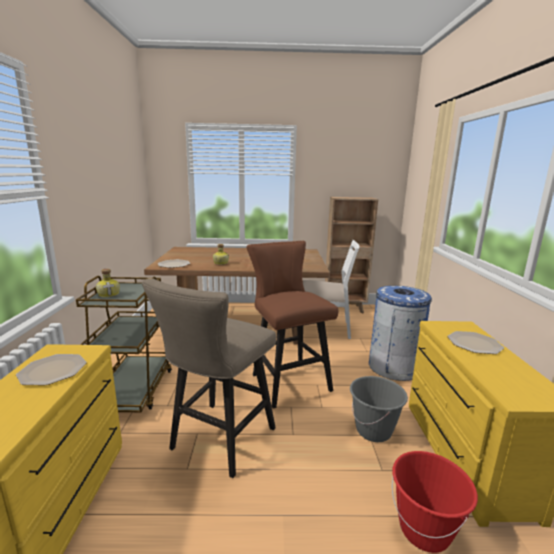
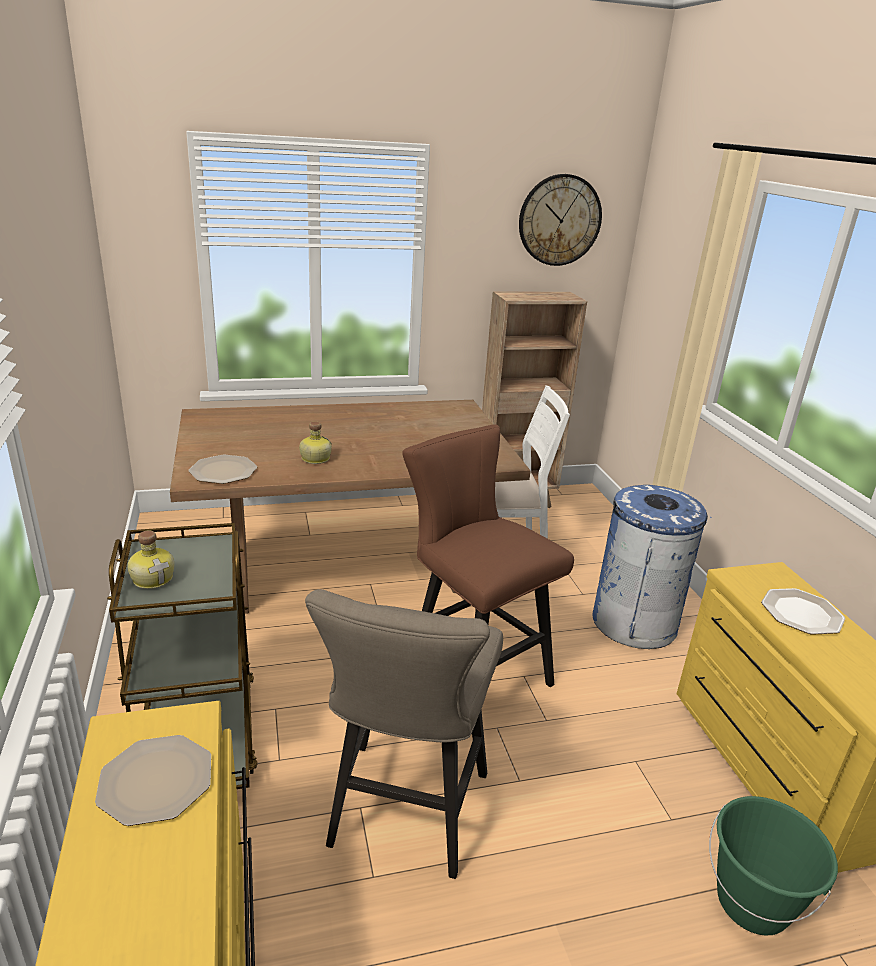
camera: 15 degrees left, 10 degrees up
(365, 161) = (559, 220): none -> wall clock
(373, 430) = (639, 751): grey bucket -> none
(424, 529) = (752, 903): red bucket -> green bucket

